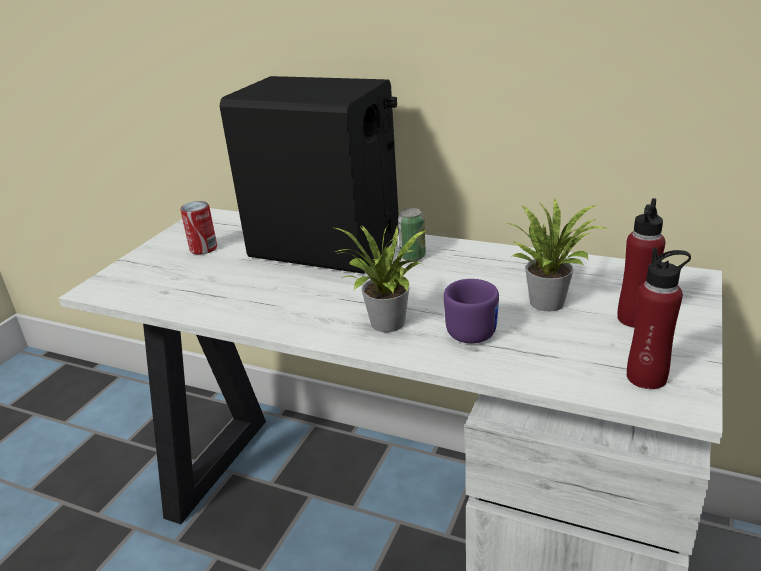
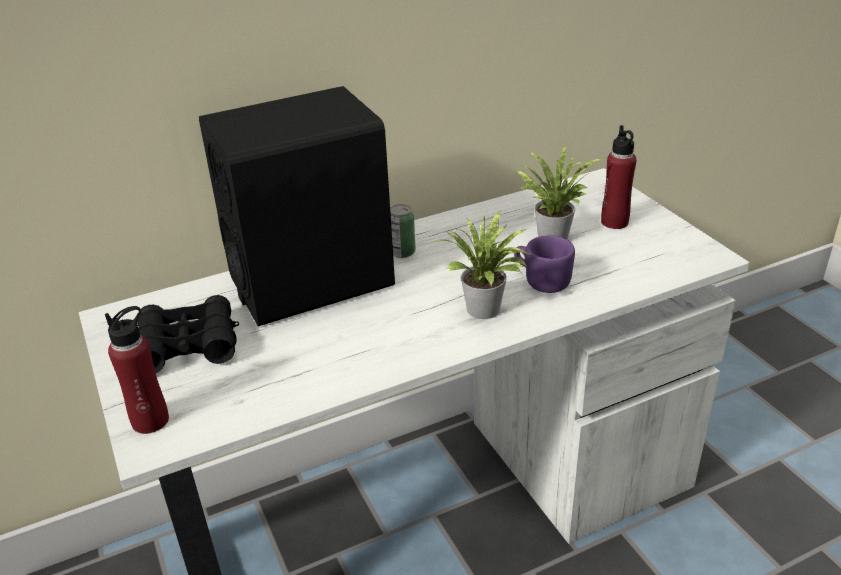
camera: 50 degrees left, 5 degrees up
(203, 248) = (187, 345): can -> black binoculars
(646, 377) = (677, 253): red bottle -> red bottle (150, 420)

